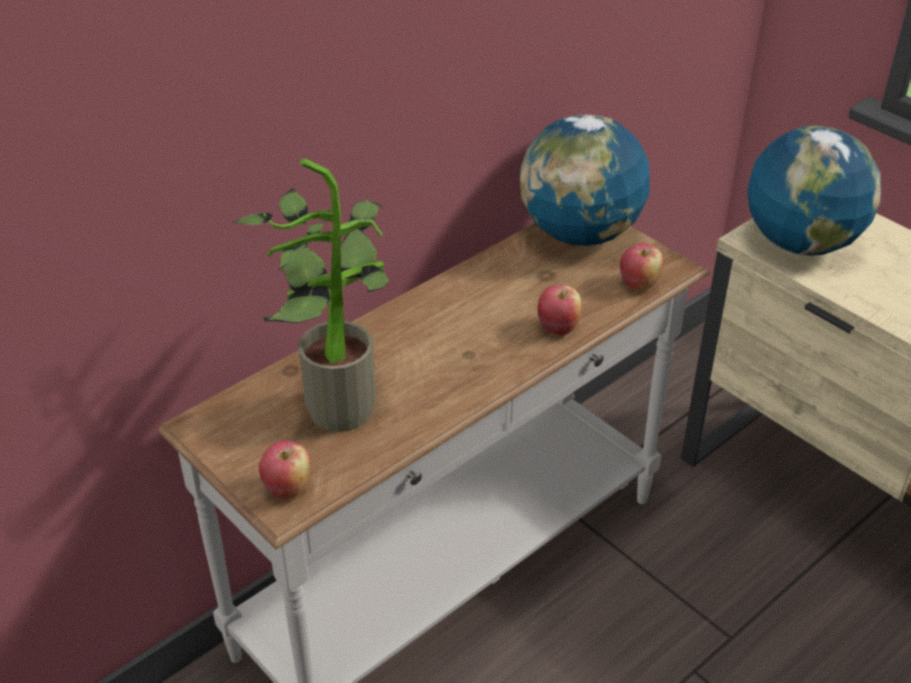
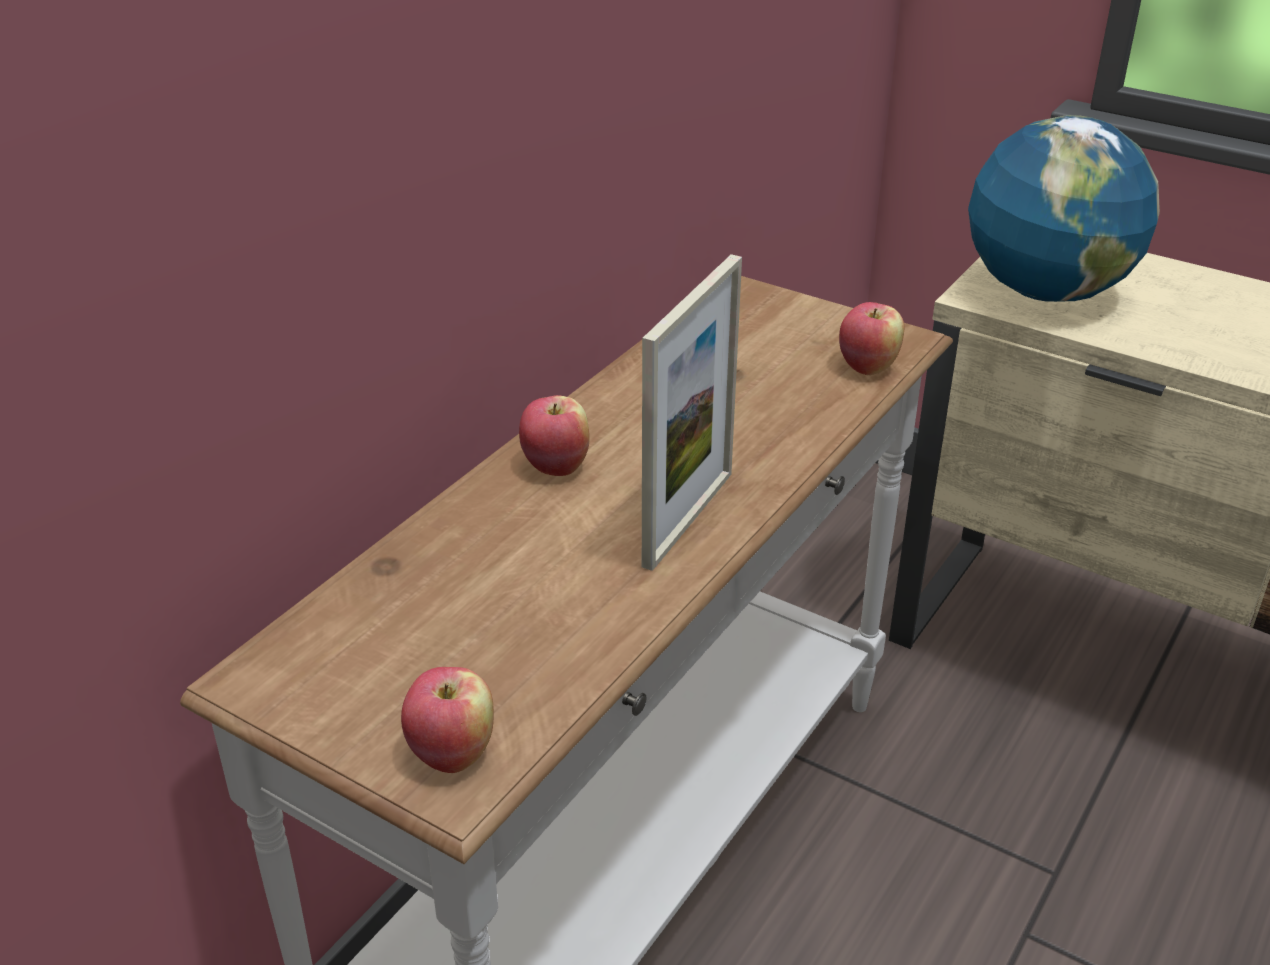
camera: 15 degrees left, 5 degrees down
(337, 402) = (484, 601): potted plant -> none
(476, 371) = (688, 518): none -> picture frame
(558, 328) = (781, 439): apple -> apple (556, 466)
(580, 234) = (751, 315): globe -> none

